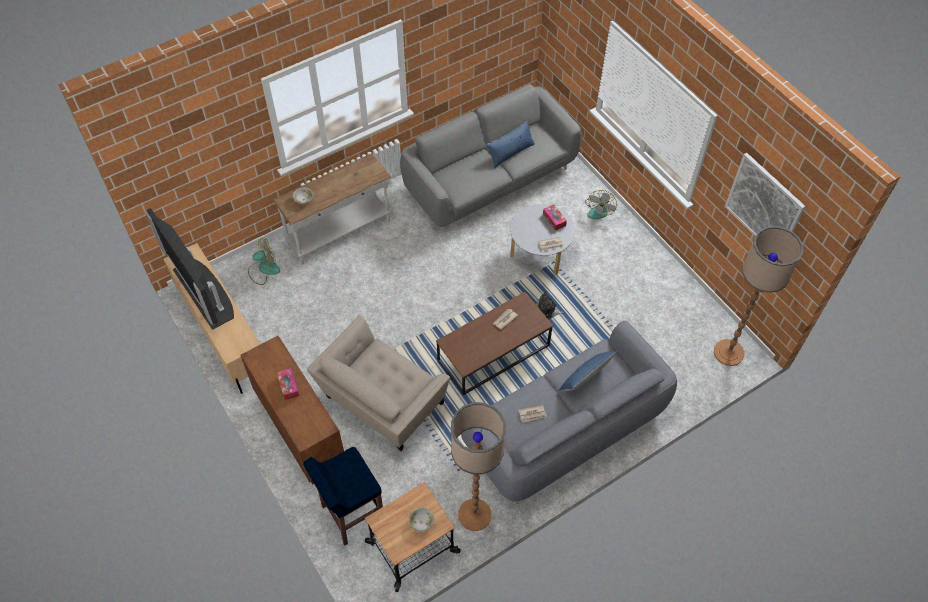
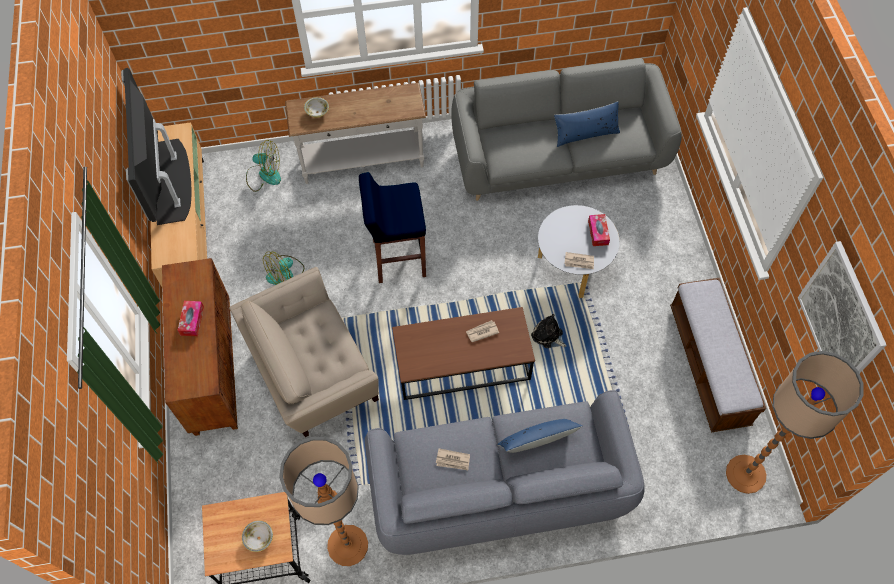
camera: 25 degrees right, 5 degrees up
(352, 514) = (218, 487): blue stool -> blue stool (398, 258)
(599, 209) = (671, 237): fan -> fan (285, 274)
(668, 289) = (708, 365): none -> bench

